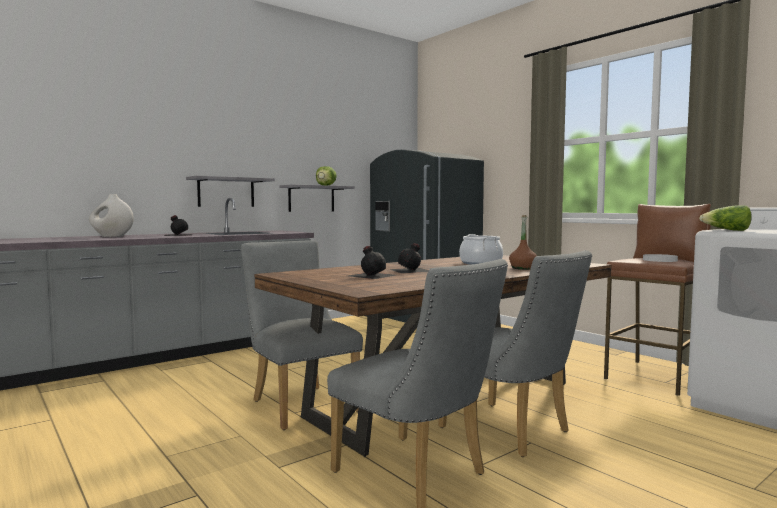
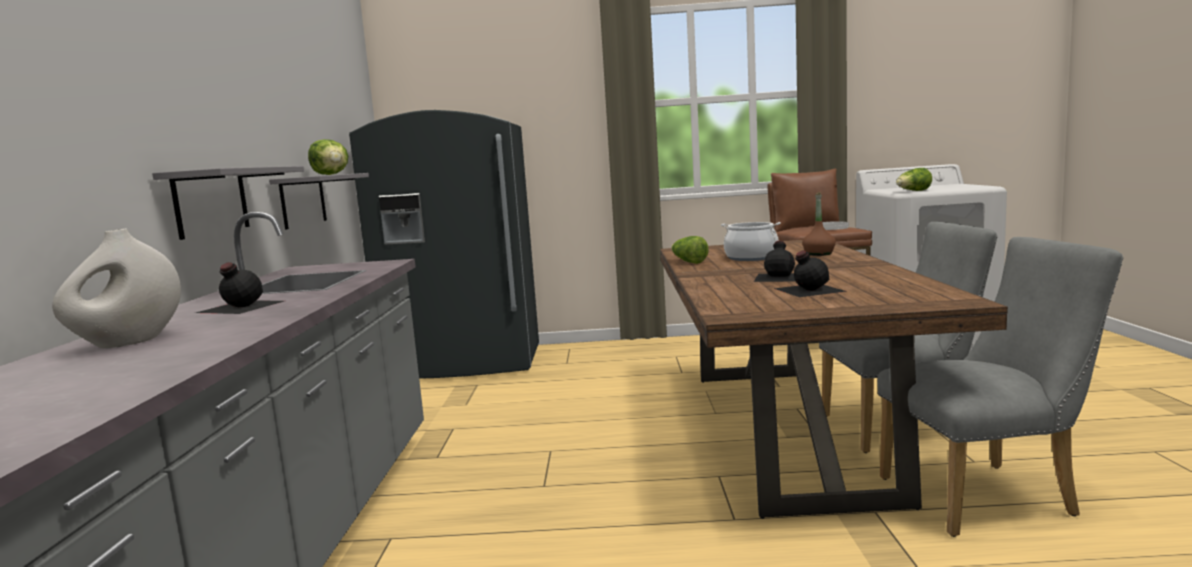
camera: 50 degrees left, 5 degrees up
(300, 404) = (705, 508): grey chair -> none
(444, 259) = (688, 262): none -> lettuce

